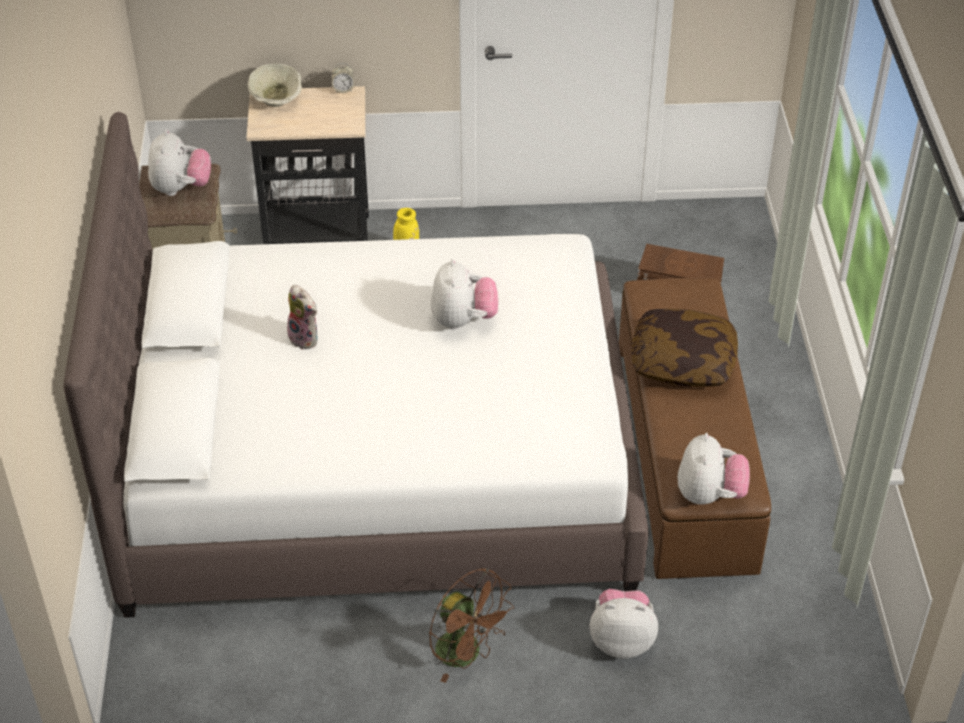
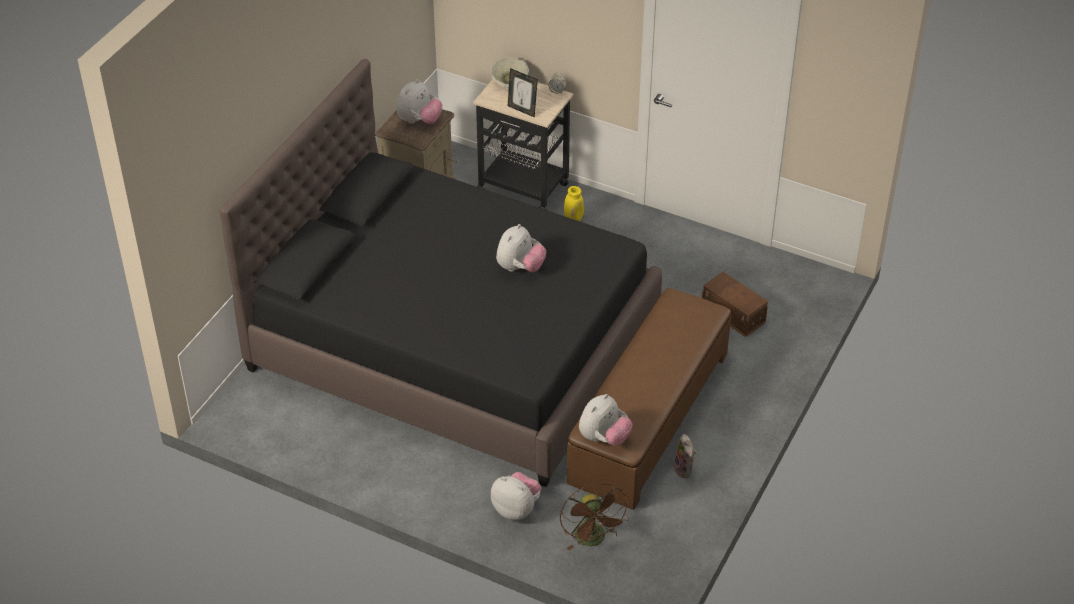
camera: 30 degrees right, 0 degrees up
(306, 338) = (419, 242): plush toy -> plush toy (684, 469)
(318, 126) = (522, 110): none -> picture frame
(378, 464) = (454, 344): white bed -> black bed
(467, 654) = (420, 475): brown fan -> brown fan (593, 540)
(683, 362) = (658, 352): pillow -> none

